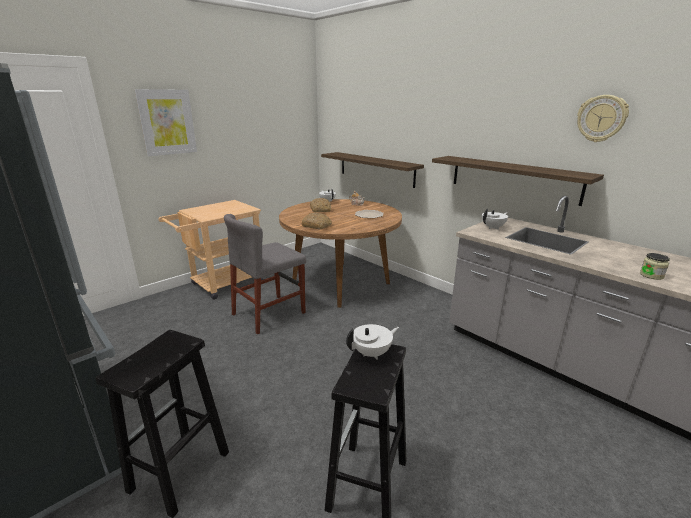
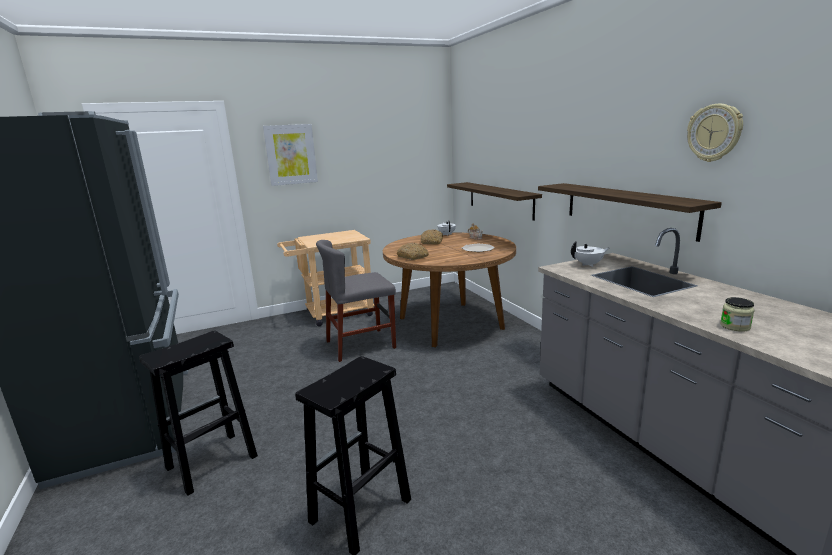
camera: 20 degrees right, 5 degrees down
(372, 353) = (358, 369): white teapot -> none

